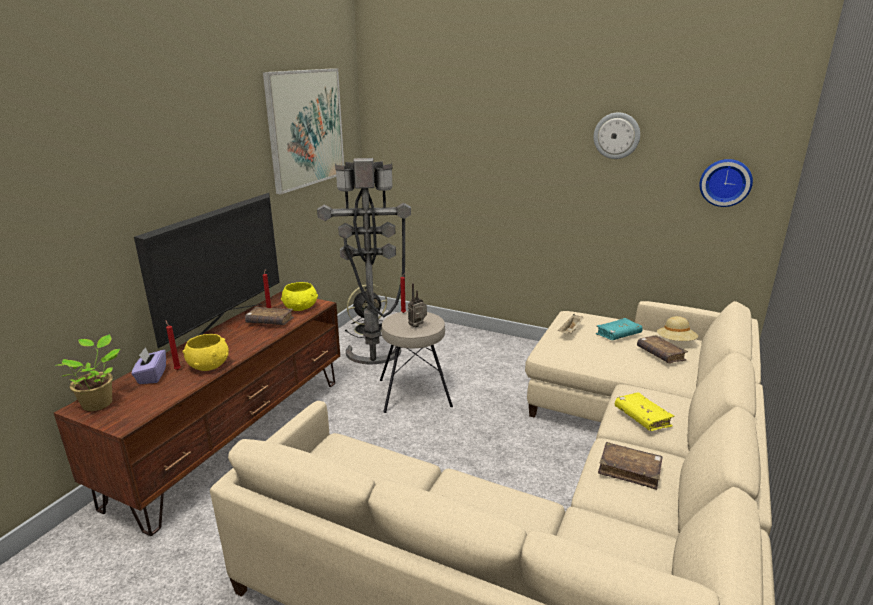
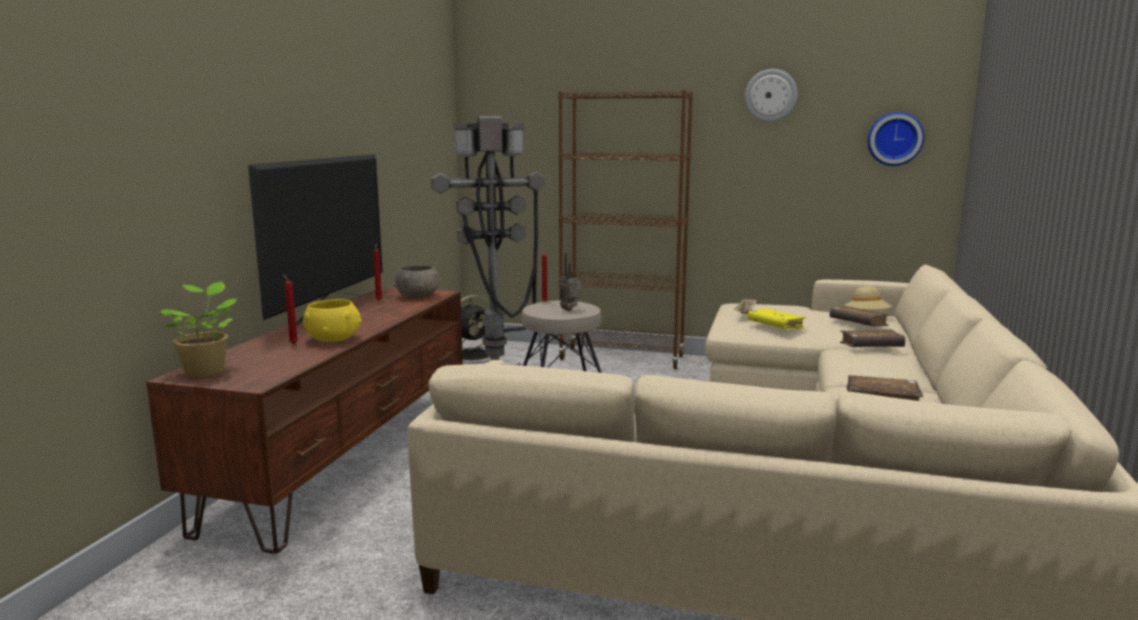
camera: 10 degrees left, 10 degrees down
(151, 376) = (262, 350): purple tissue box -> none
(270, 322) = (387, 307): brown book -> brown book (871, 347)
(301, 308) = (418, 296): yellow bowl -> grey bowl
(306, 128) = (406, 91): picture -> none
(482, 341) = (622, 358): none -> brown bookcase
(618, 335) = (801, 313): turquoise book -> none
(642, 417) = (869, 366): yellow book -> yellow book (775, 326)

